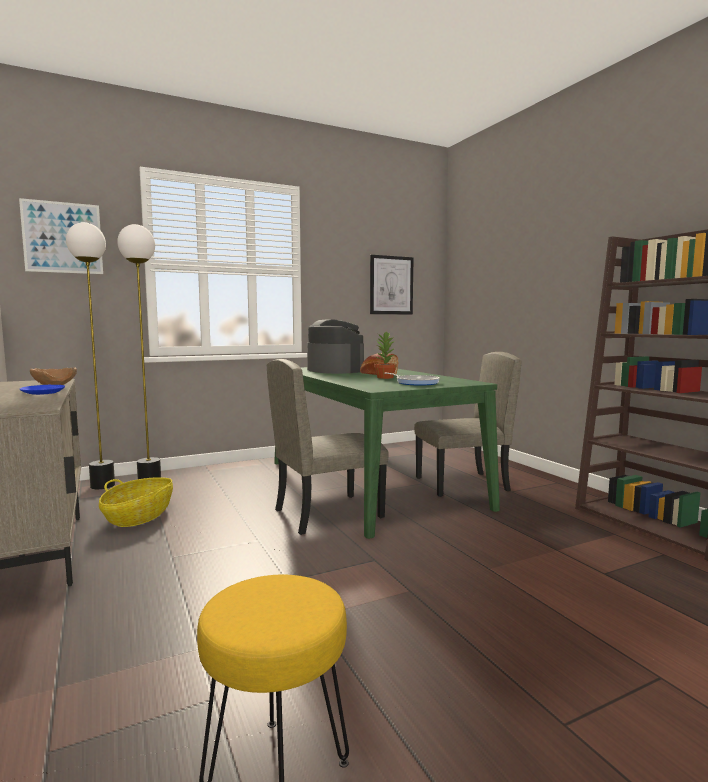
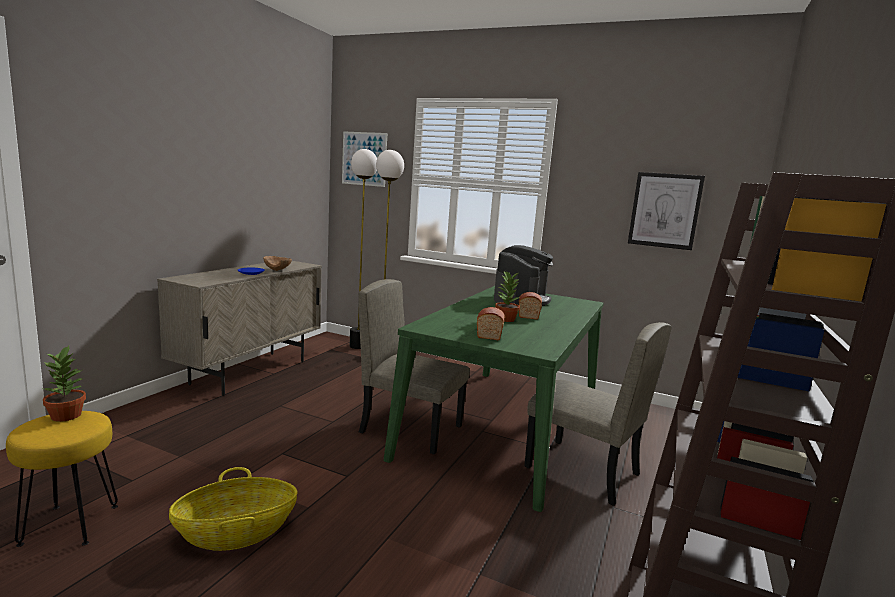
camera: 50 degrees right, 5 degrees up
(139, 516) = (325, 374): basket -> basket (236, 532)
(240, 597) = (67, 416): none -> potted plant
(415, 383) = (490, 332): frying pan -> bread

